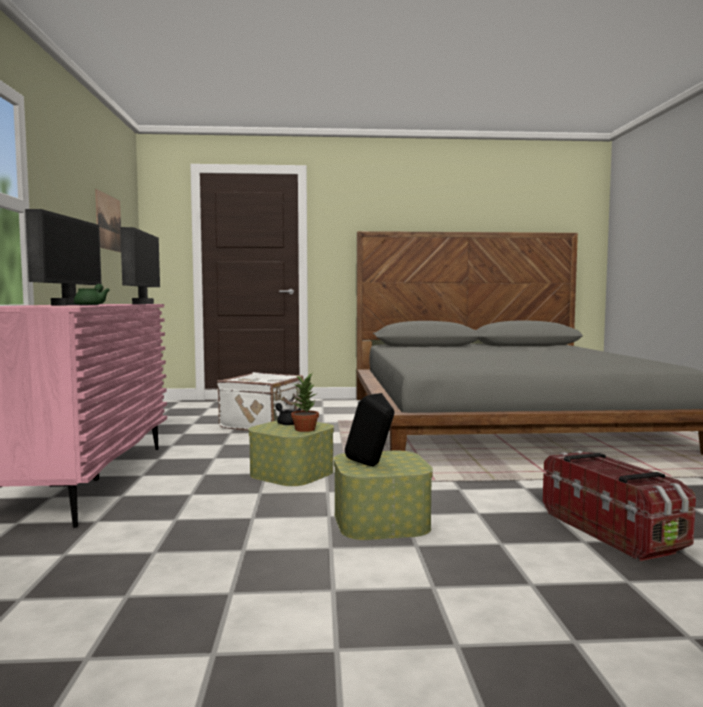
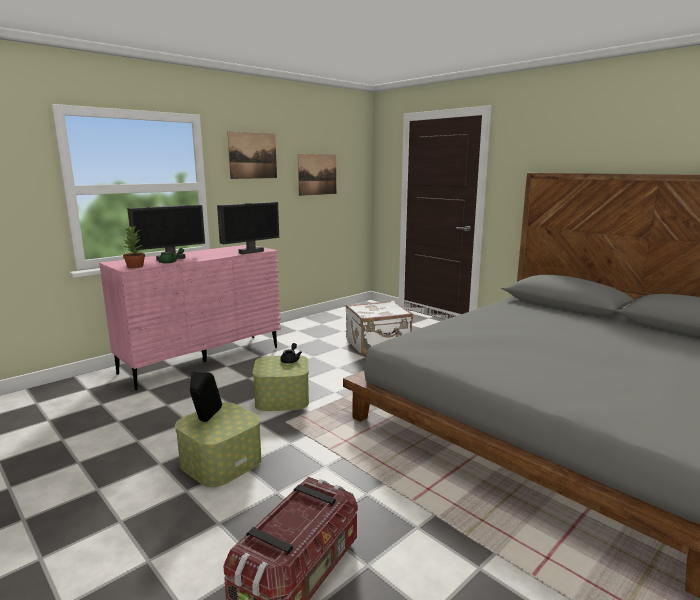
camera: 50 degrees right, 10 degrees up
(64, 177) = (253, 155): none -> picture
(305, 429) = (279, 371): potted plant -> potted plant (135, 266)

